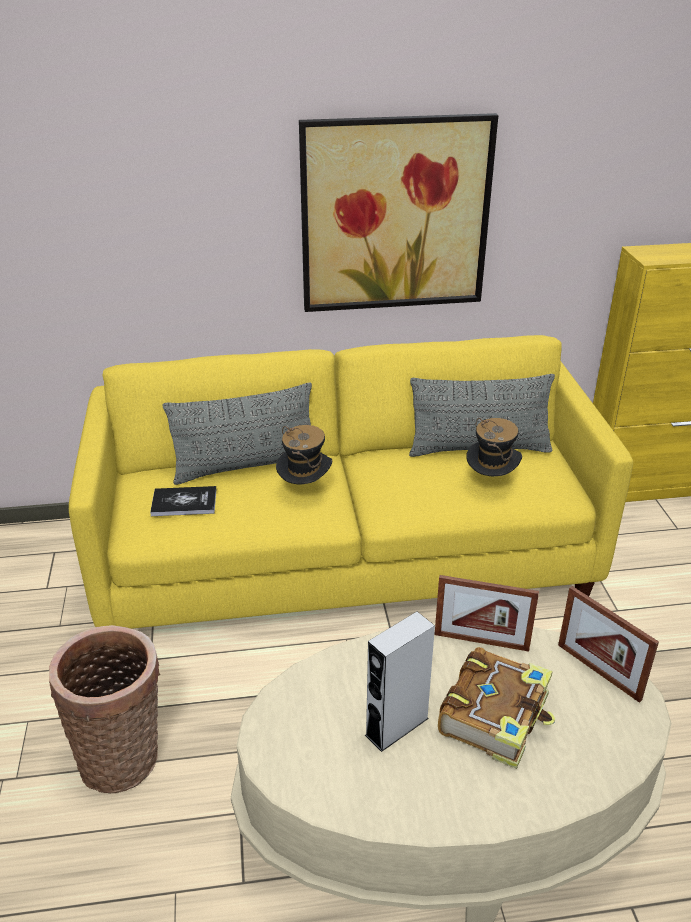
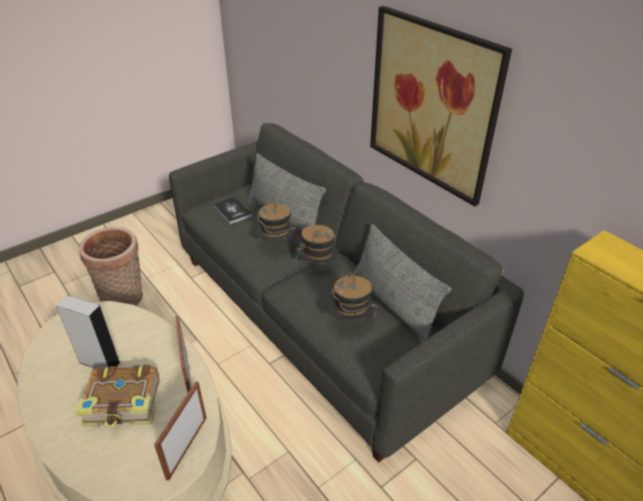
camera: 60 degrees right, 5 degrees up
(346, 558) = (322, 315): yellow sofa -> grey sofa
(371, 477) = (317, 269): none -> hat

